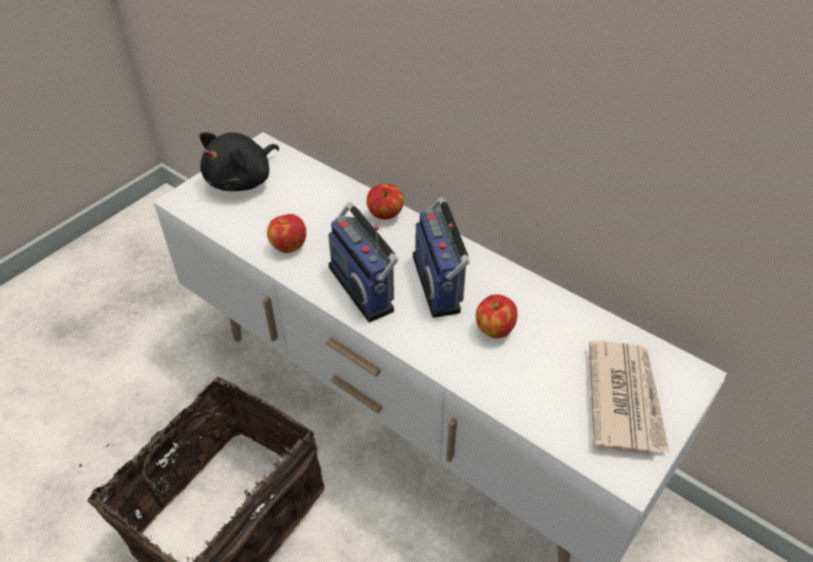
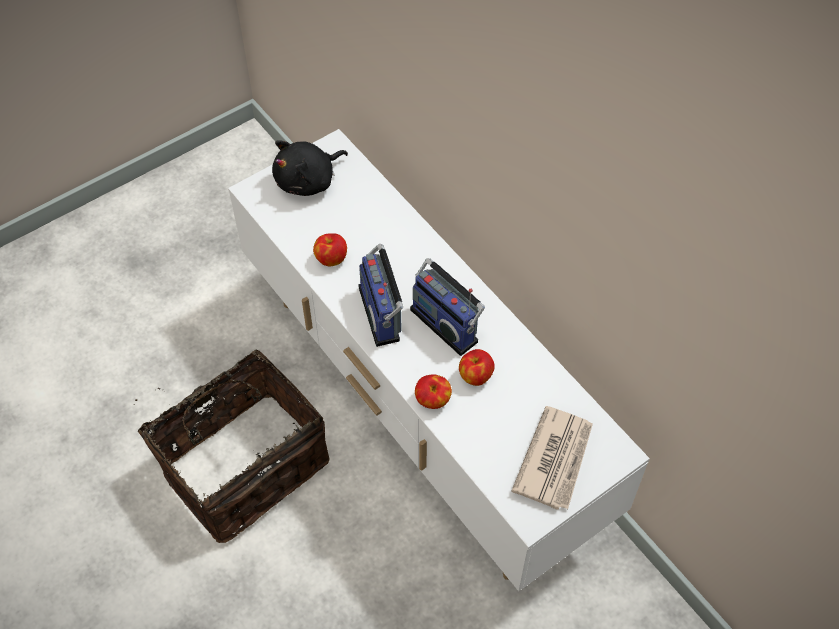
camera: 15 degrees right, 10 degrees up
(385, 215) = (422, 245): apple -> apple (433, 400)
(441, 283) = (447, 323): radio -> radio turned 45 degrees counterclockwise

